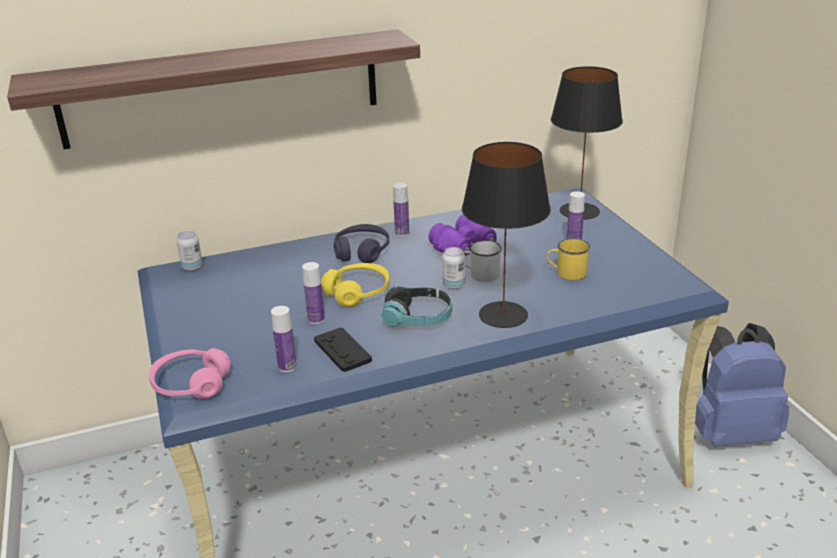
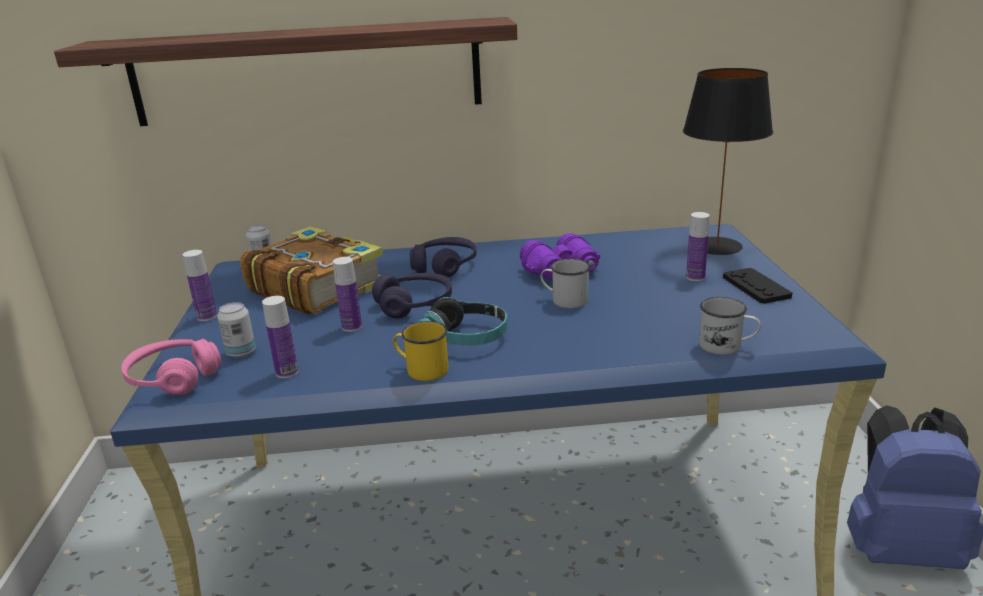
camera: 15 degrees right, 5 degrees down
(258, 284) = (316, 287): none -> book
(342, 351) = (358, 363): black game controller -> black game controller (756, 287)
(357, 292) = (414, 305): yellow headphones -> purple headphones
(402, 233) = (499, 252): bottle -> bottle (207, 317)
(454, 285) = (527, 308): can -> can (241, 352)
(502, 315) = (569, 345): black table lamp -> none
(566, 273) = (672, 308): yellow mug -> yellow mug (421, 369)
(619, 302) = (727, 346): none -> white mug

